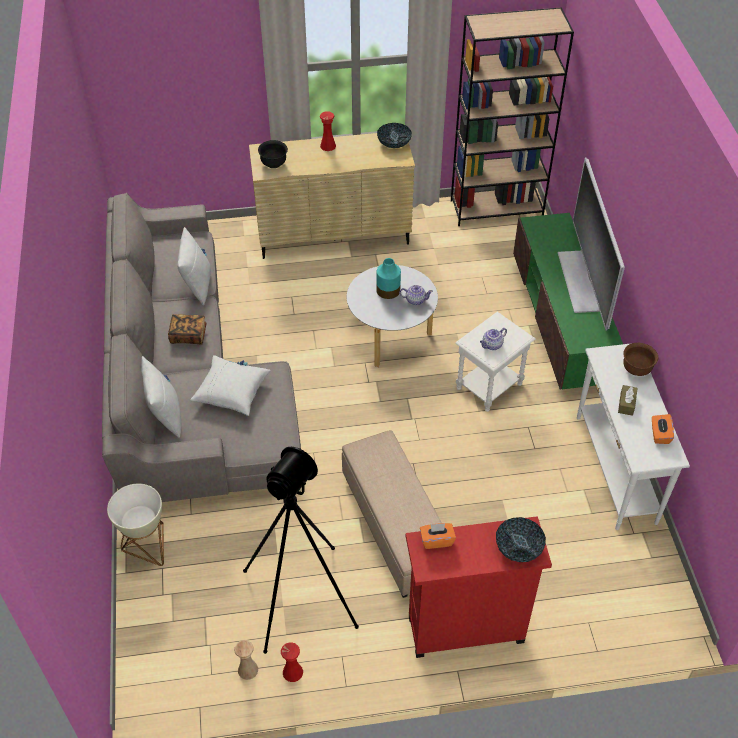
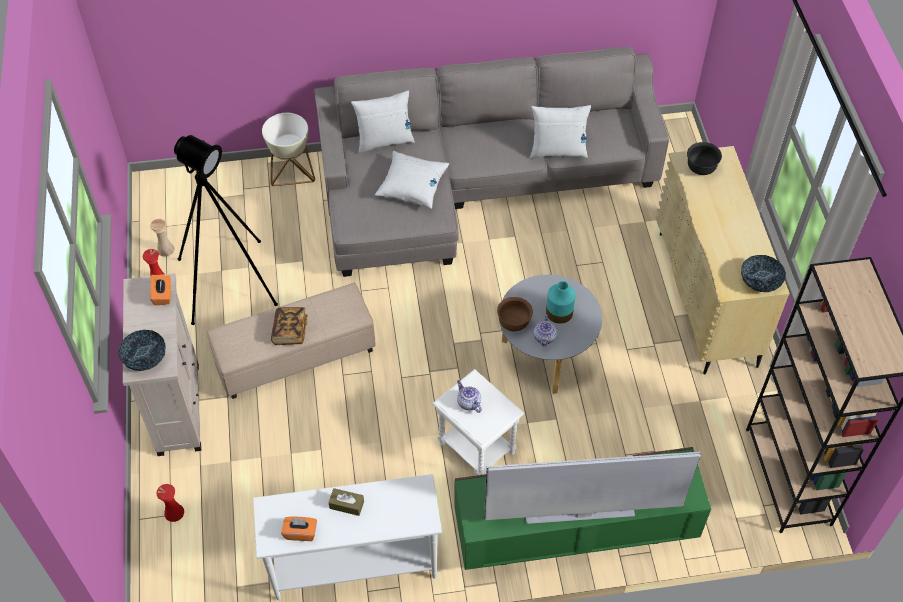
camera: 90 degrees right, 5 degrees up
(188, 335) = (485, 149): book -> book (290, 331)
(328, 146) = (742, 217): red vase -> red vase (174, 512)
(464, 630) = (177, 407): red cabinet -> beige cabinet
(636, 369) = (398, 523): brown bowl -> brown bowl (514, 323)

